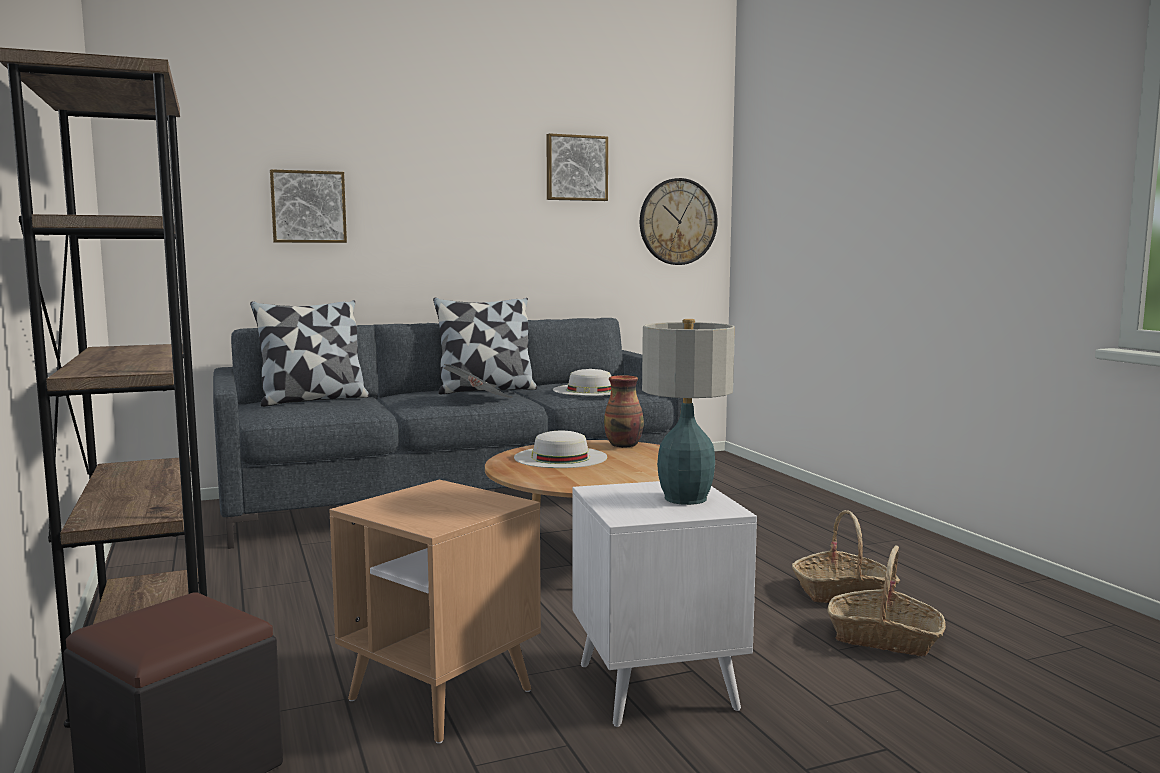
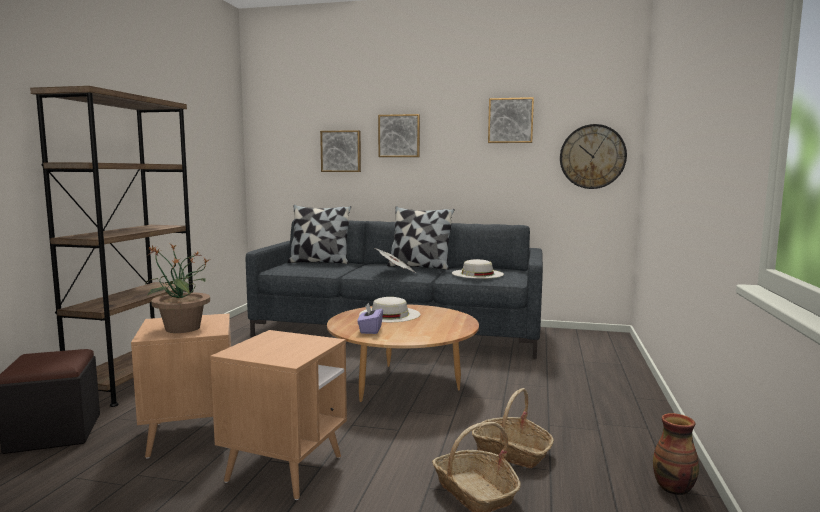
camera: 35 degrees right, 0 degrees up
(411, 184) = (399, 136): none -> picture
(446, 508) = (181, 329): none -> potted plant
(591, 478) = (370, 330): none -> purple tissue box
(624, 445) = (446, 313): vase -> vase (674, 488)
(656, 686) = (285, 469): white side table -> brown side table
(684, 498) = (294, 349): table lamp -> none

